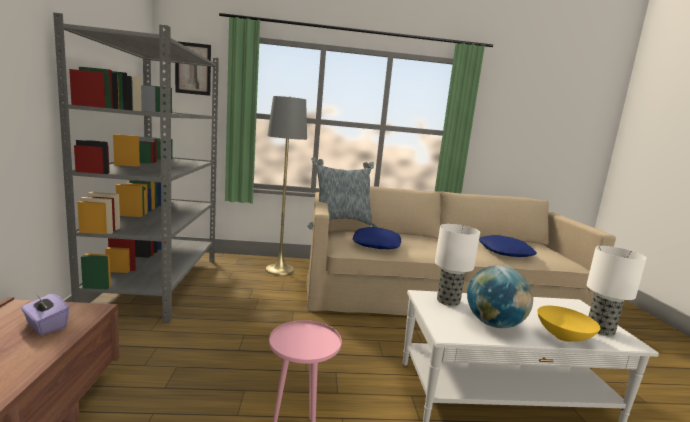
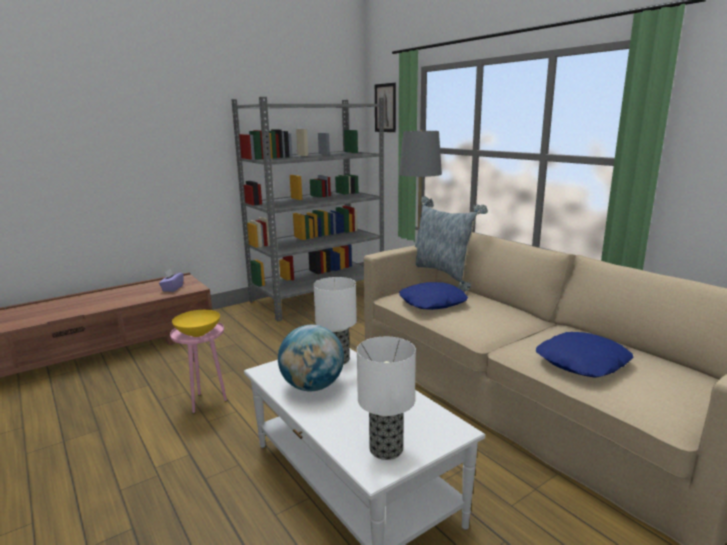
camera: 60 degrees right, 5 degrees up
(562, 337) = (329, 424): yellow bowl -> yellow bowl (198, 333)

